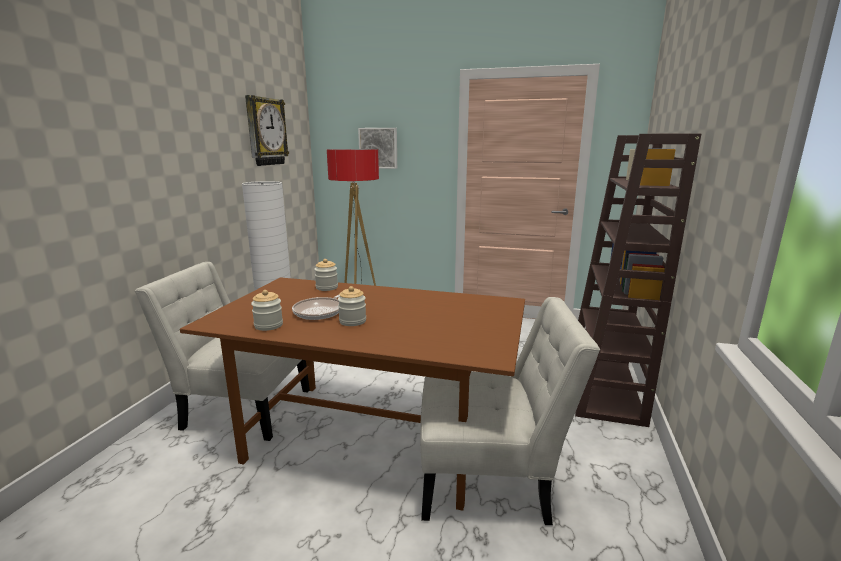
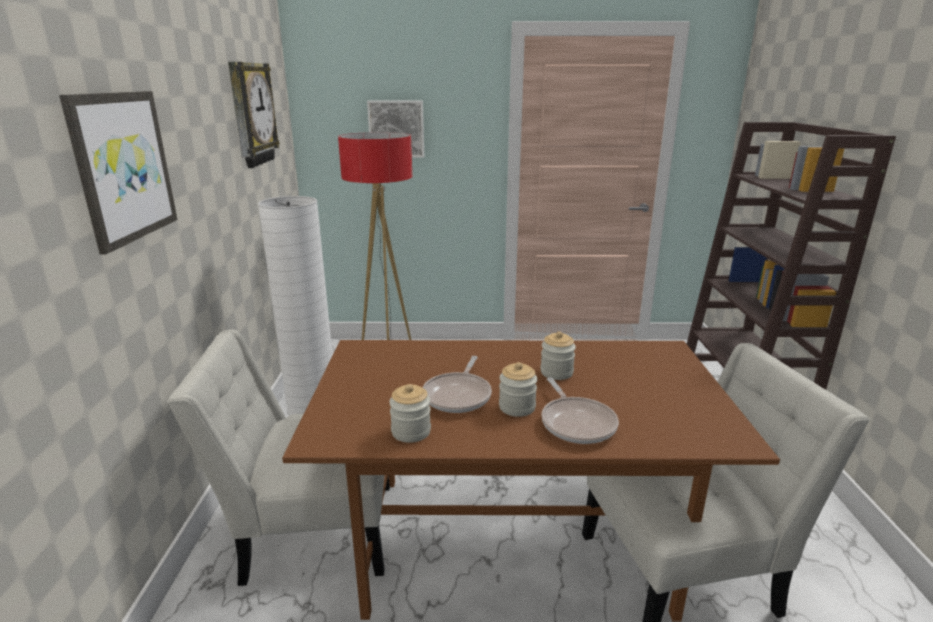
camera: 15 degrees left, 5 degrees up
(134, 146) = (122, 167): none -> picture
(327, 287) = (425, 351): jar -> jar (556, 372)
(383, 333) = (576, 423): none -> frying pan

